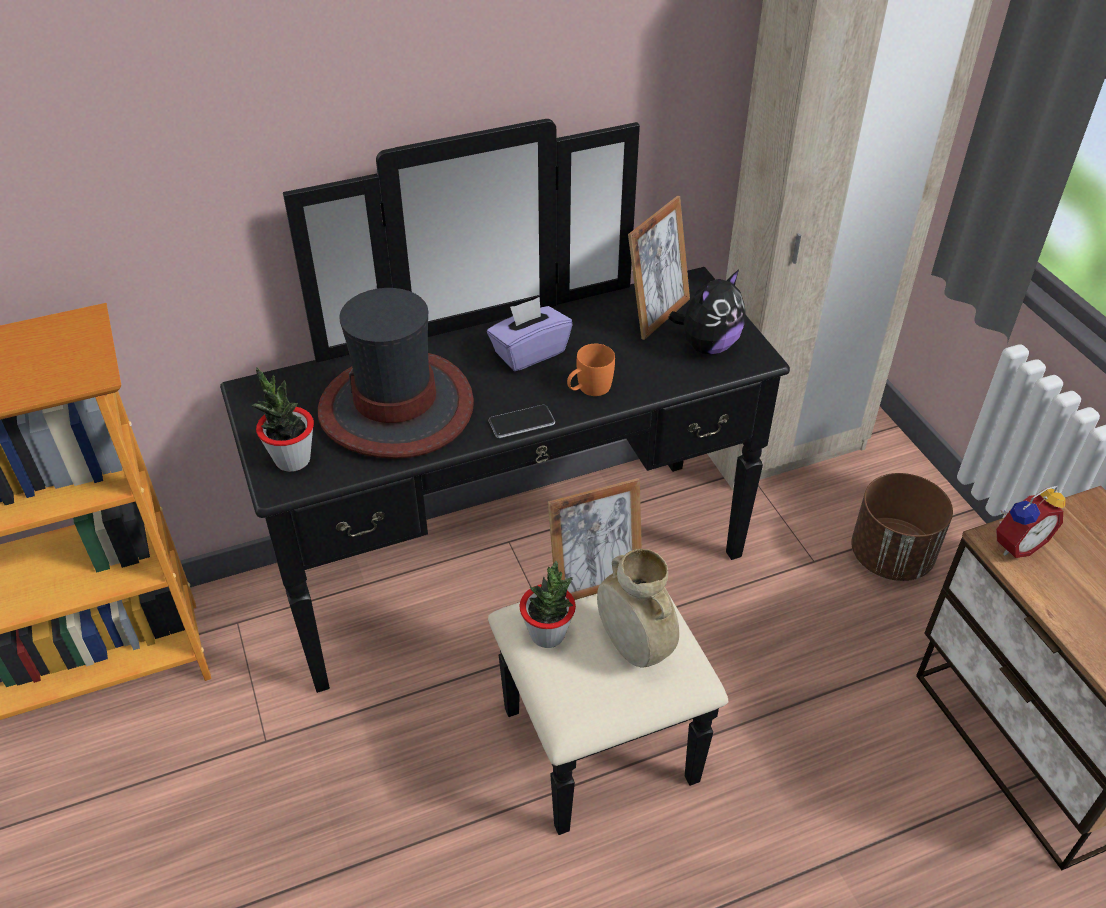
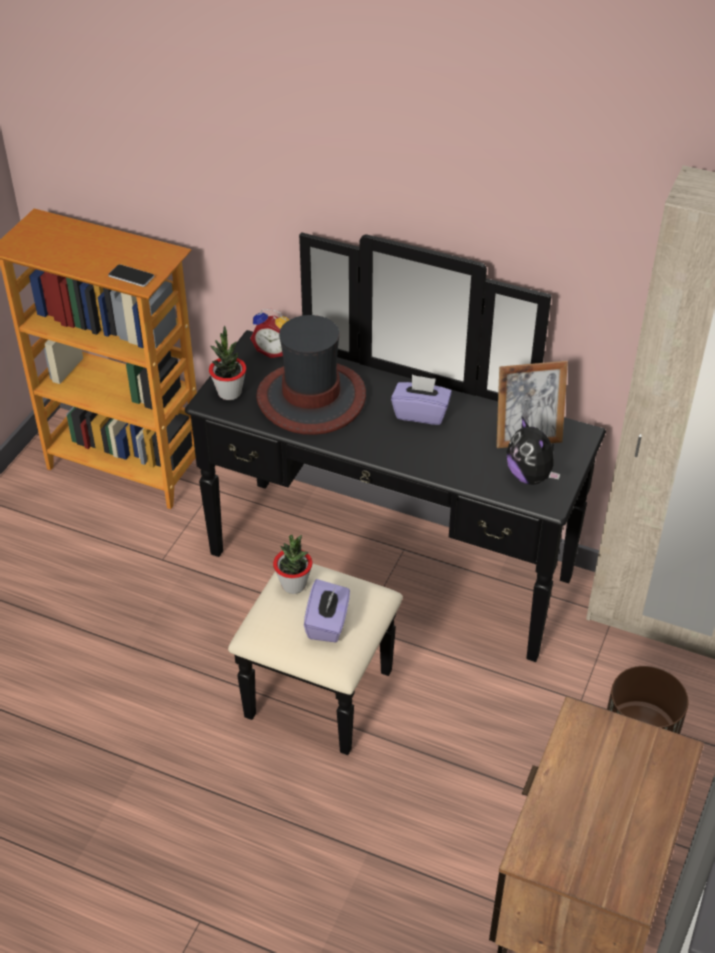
camera: 45 degrees right, 0 degrees up
(521, 422) = (363, 449): phone -> phone (131, 276)
(588, 389) = (424, 455): orange mug -> none
(595, 582) = (352, 579): picture frame -> none
(633, 646) = (327, 623): beige vase -> purple tissue box
(707, 345) = (530, 476): plush toy -> plush toy turned 60 degrees clockwise
(1016, 544) = (587, 726): alarm clock -> alarm clock (274, 351)

